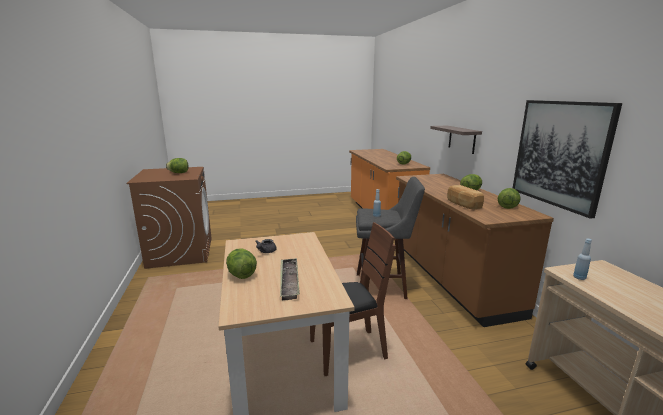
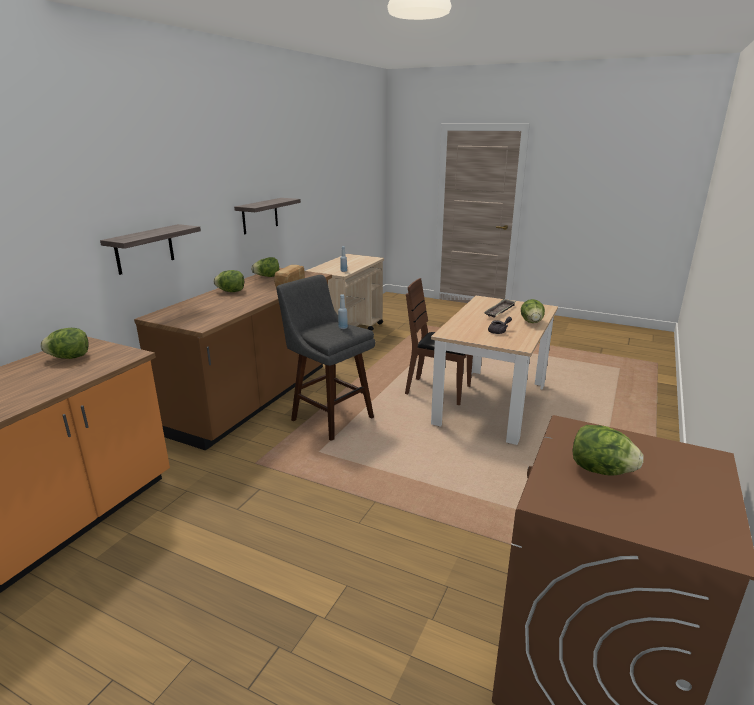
camera: 140 degrees left, 5 degrees up
(559, 154) = (260, 216): picture -> shelf

